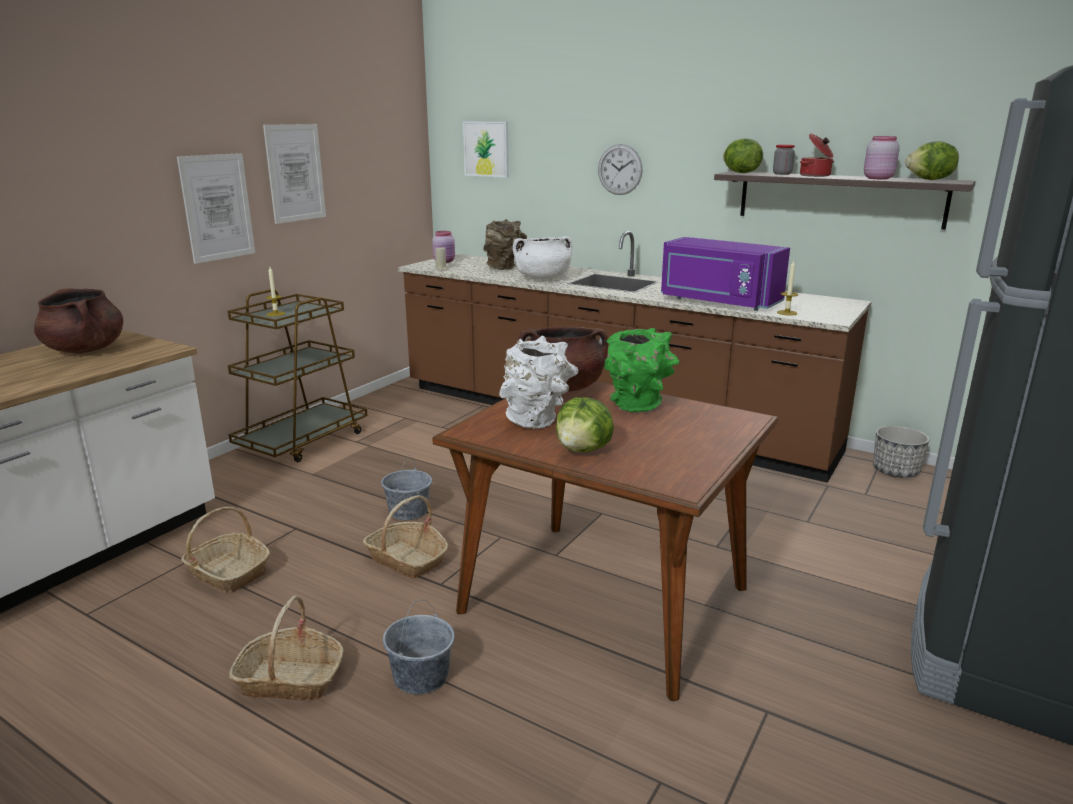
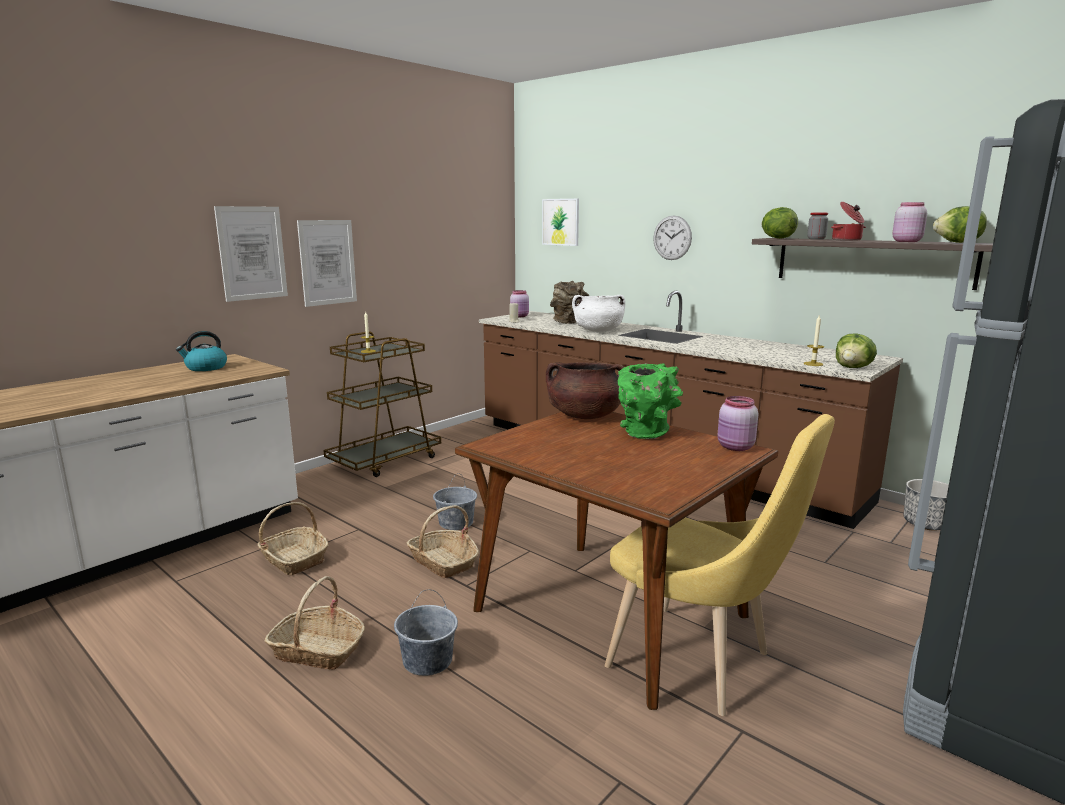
camera: 10 degrees right, 5 degrees down
(85, 350) = (205, 368): brown cooking pot -> kettle
(295, 173) = (395, 237): picture -> picture (252, 253)
(537, 421) = (550, 440): white vase -> none
(583, 450) = (581, 465): lettuce -> lettuce (853, 368)
(709, 645) = (699, 664): none -> yellow chair
(718, 302) = (750, 353): purple microwave -> none
(735, 416) = (735, 447): none -> pink jar

